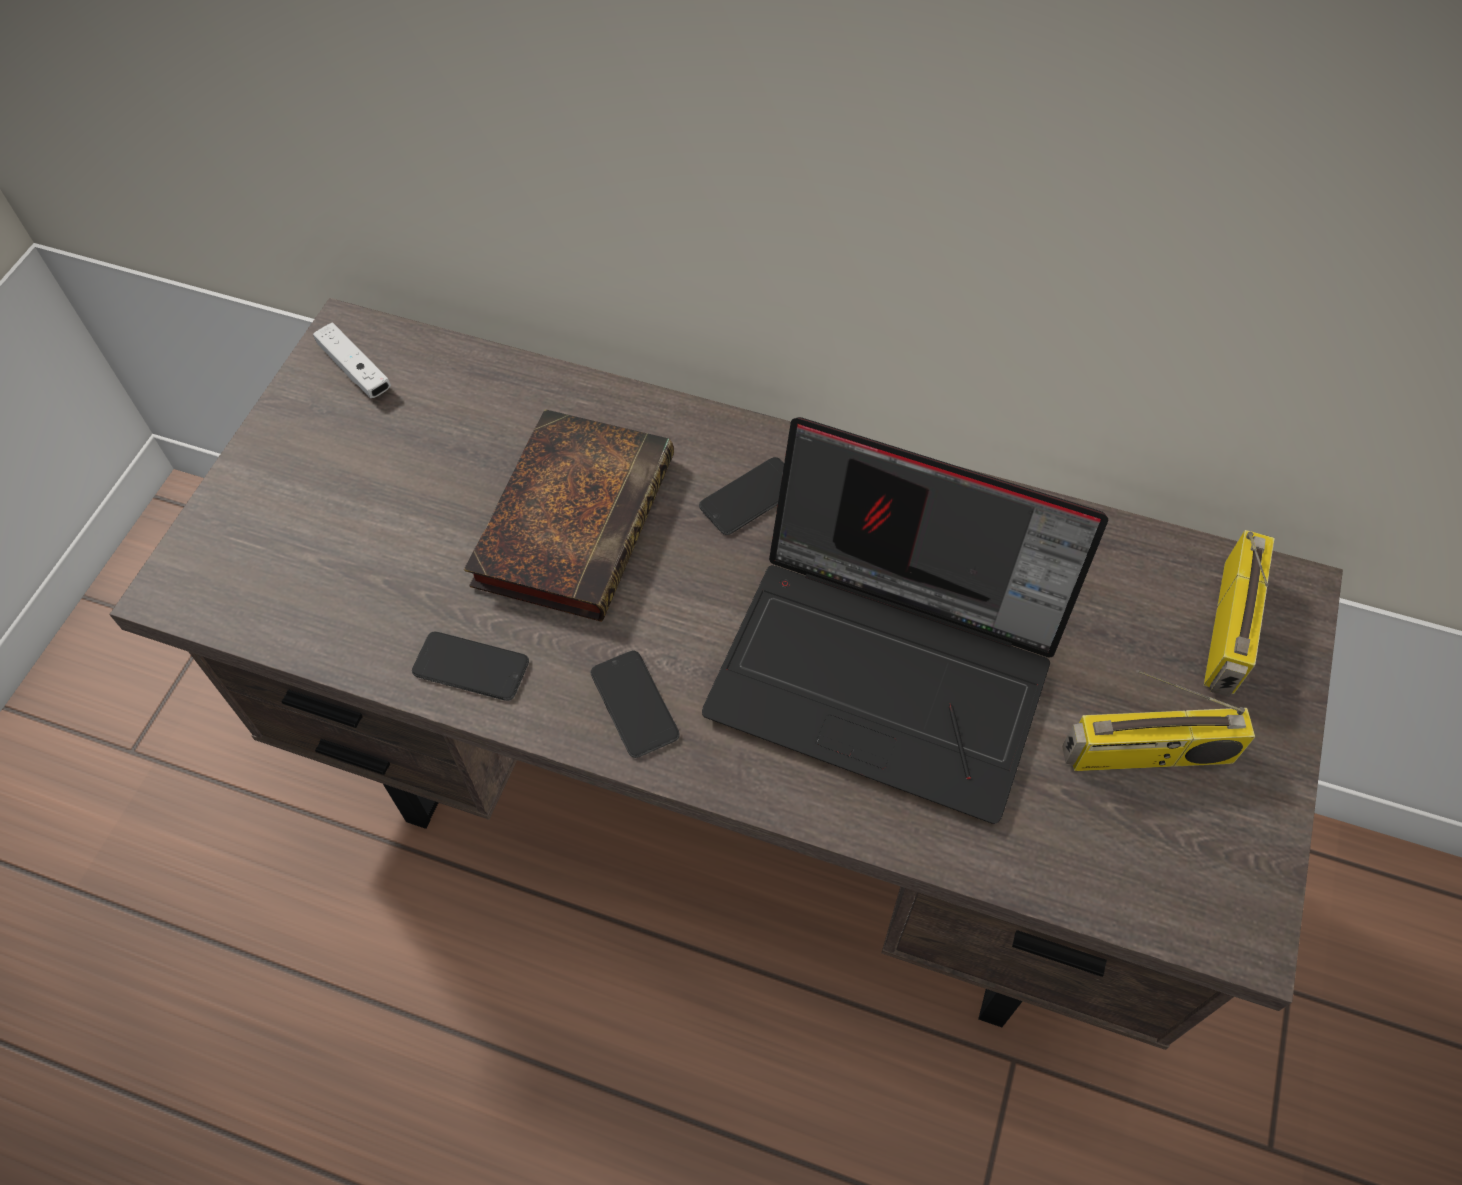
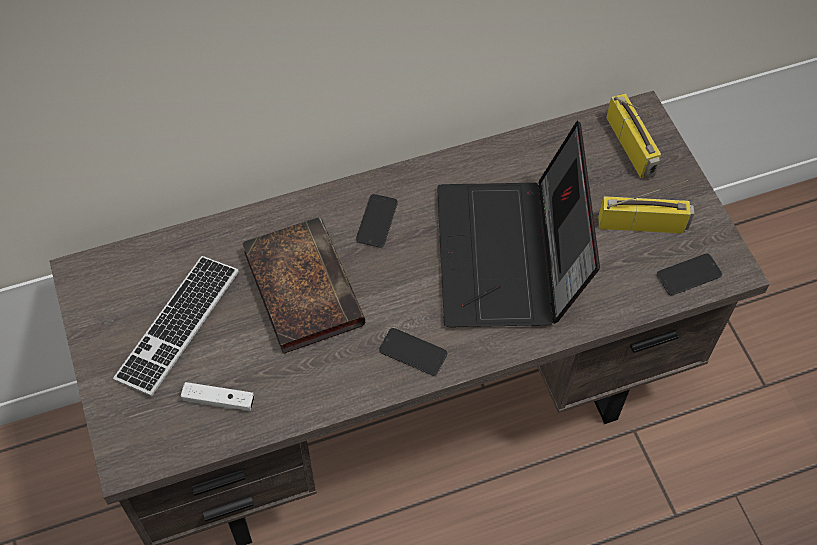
camera: 40 degrees left, 0 degrees up
(355, 370) = (107, 288): white game controller -> white game controller (219, 400)
(387, 467) = (178, 326): none -> keyboard
(471, 667) = (320, 389): phone -> phone (688, 275)
(891, 668) = (510, 257): laptop -> laptop turned 105 degrees clockwise
(1146, 755) = (642, 223): radio -> radio turned 135 degrees counterclockwise

